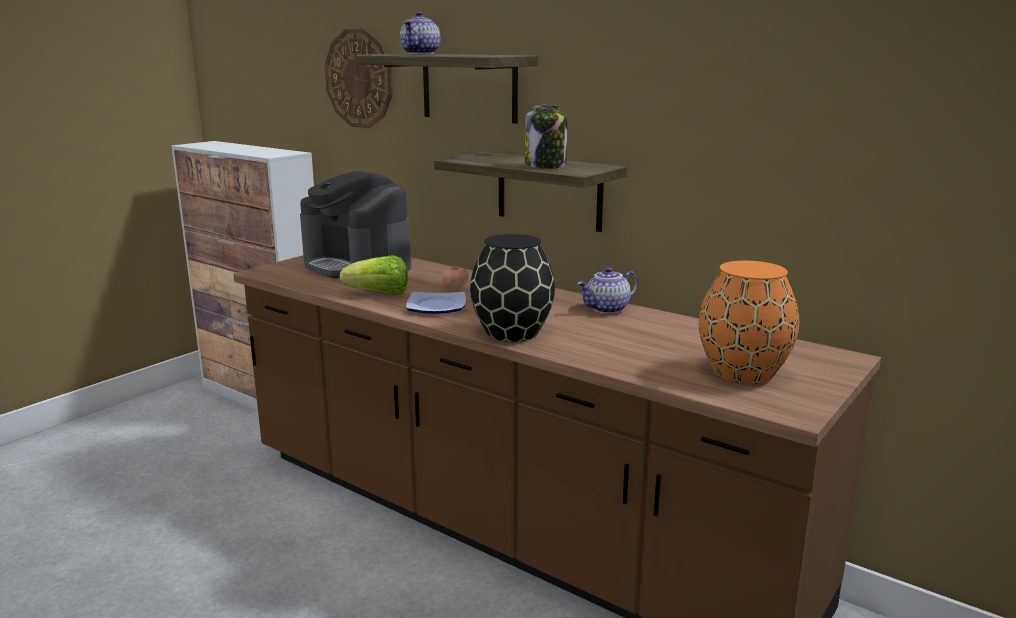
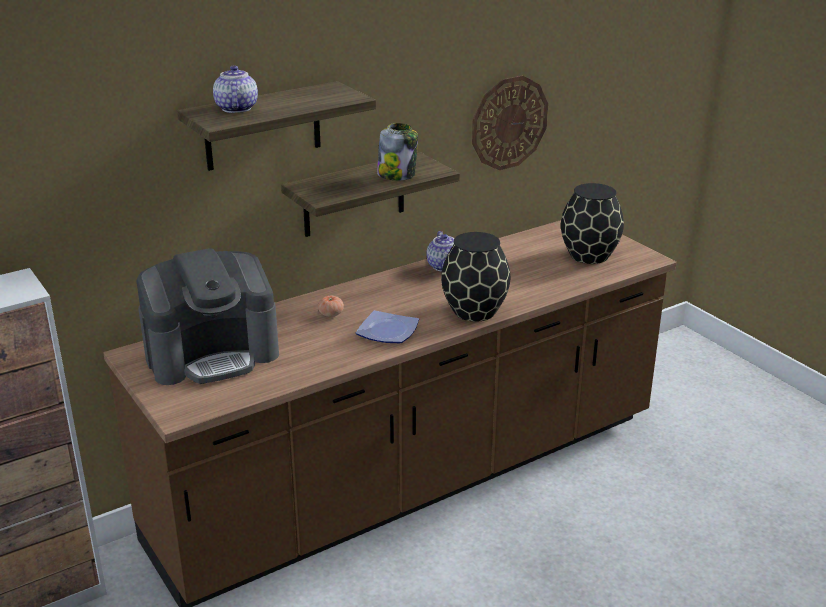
camera: 70 degrees left, 10 degrees up
(359, 79) = (100, 154): wall clock -> wall clock (509, 123)
(379, 294) = (328, 353): lettuce -> none
(421, 54) = (235, 108): teapot -> teapot turned 135 degrees counterclockwise
(743, 373) = (590, 255): orange vase -> black vase

